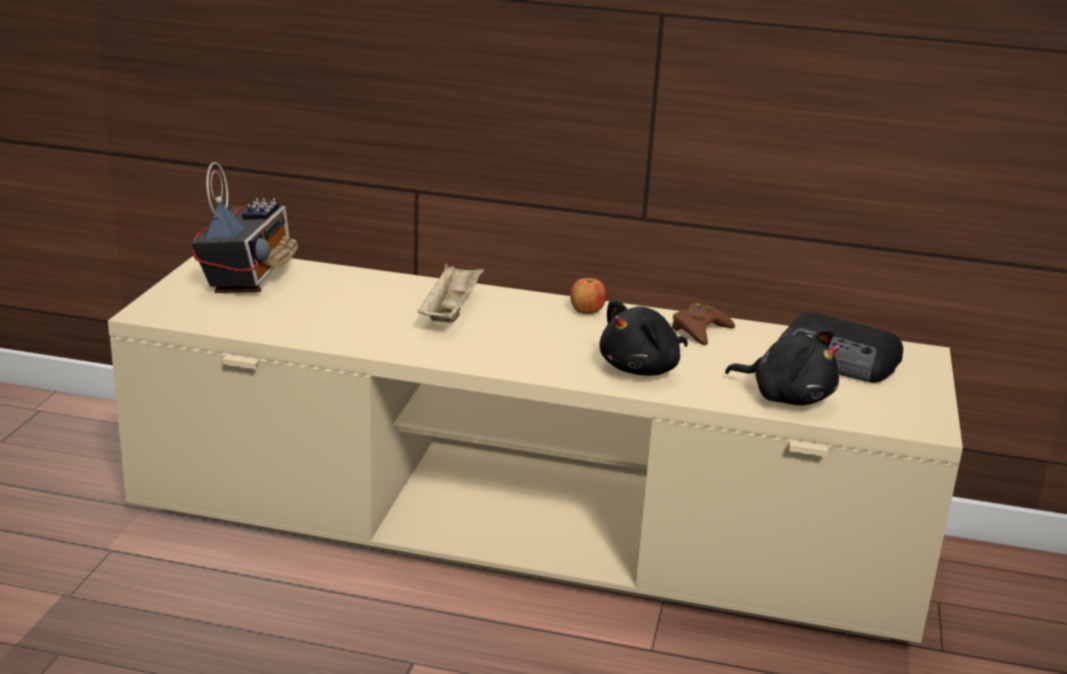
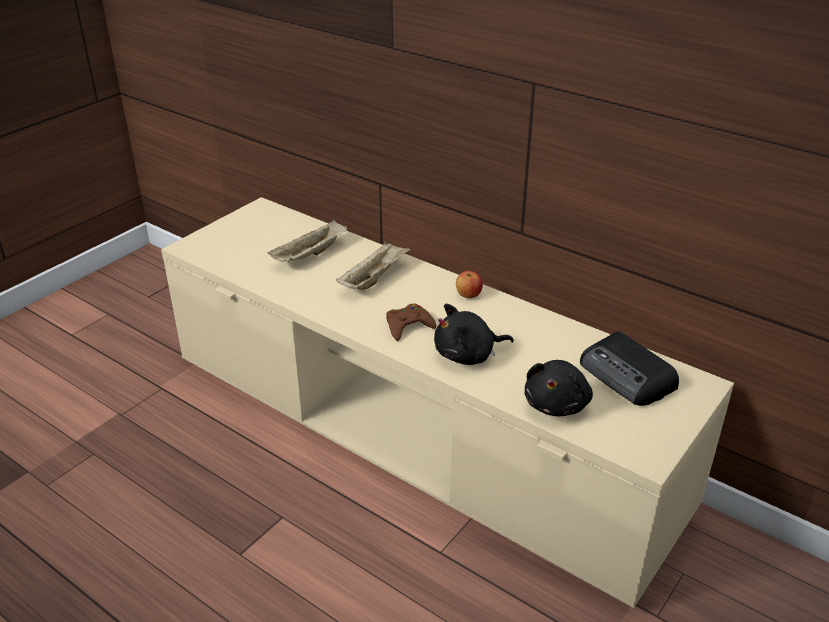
camera: 25 degrees right, 10 degrees up
(248, 278) = (267, 228): radio -> none
(339, 299) = (309, 255): none -> beige tray
(700, 330) = (540, 327): brown game controller -> brown game controller (408, 326)
(787, 397) = (557, 404): black plush toy -> black plush toy turned 60 degrees clockwise

